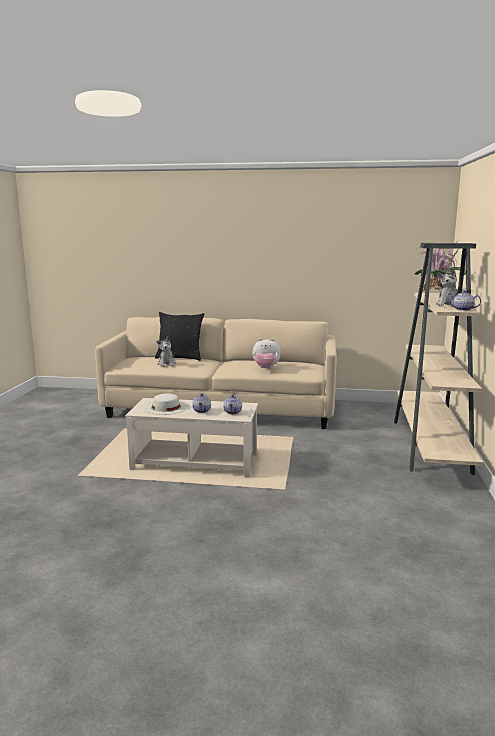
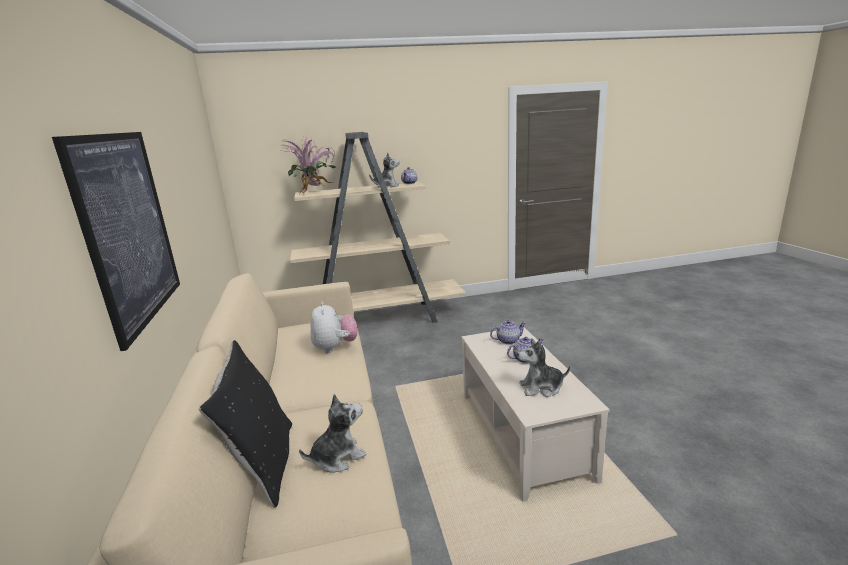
camera: 110 degrees left, 5 degrees up
(166, 407) = (541, 388): white hat -> plush toy
(235, 264) = (129, 229): none -> picture

